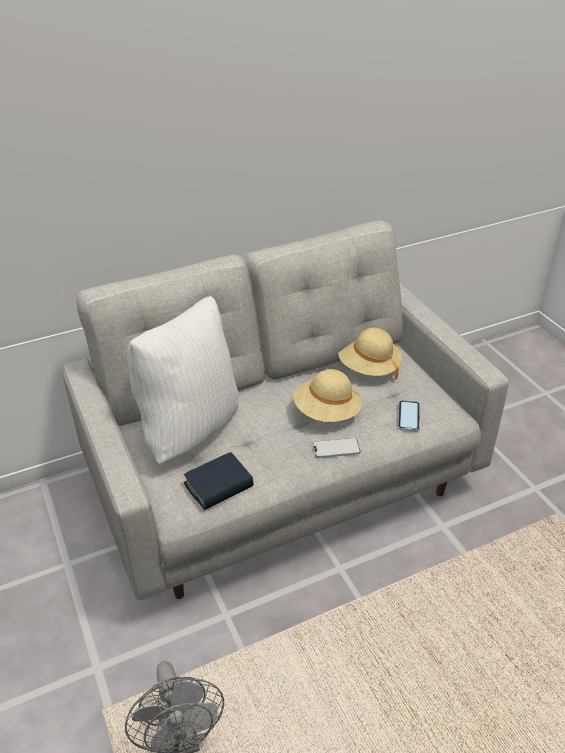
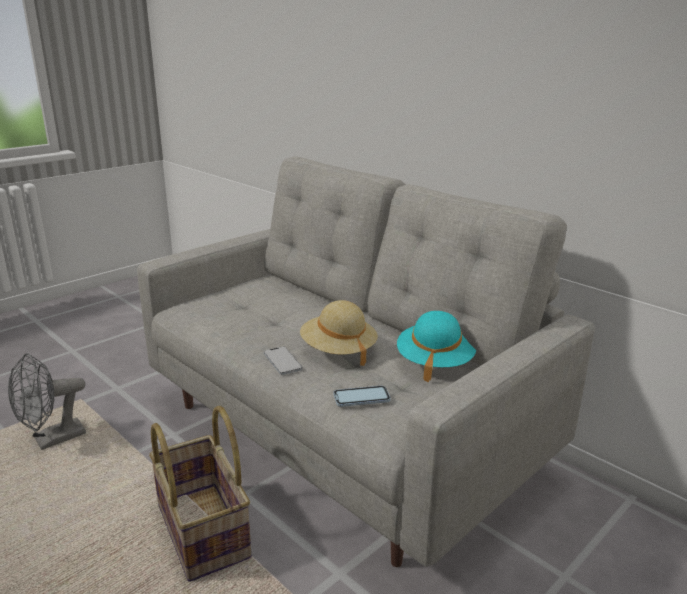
camera: 70 degrees right, 15 degrees down
(190, 428) = (277, 295): white pillow -> none
(219, 486) = (209, 317): book -> none
(368, 367) = (434, 362): beige hat -> turquoise hat
(377, 602) = (205, 530): none -> basket

